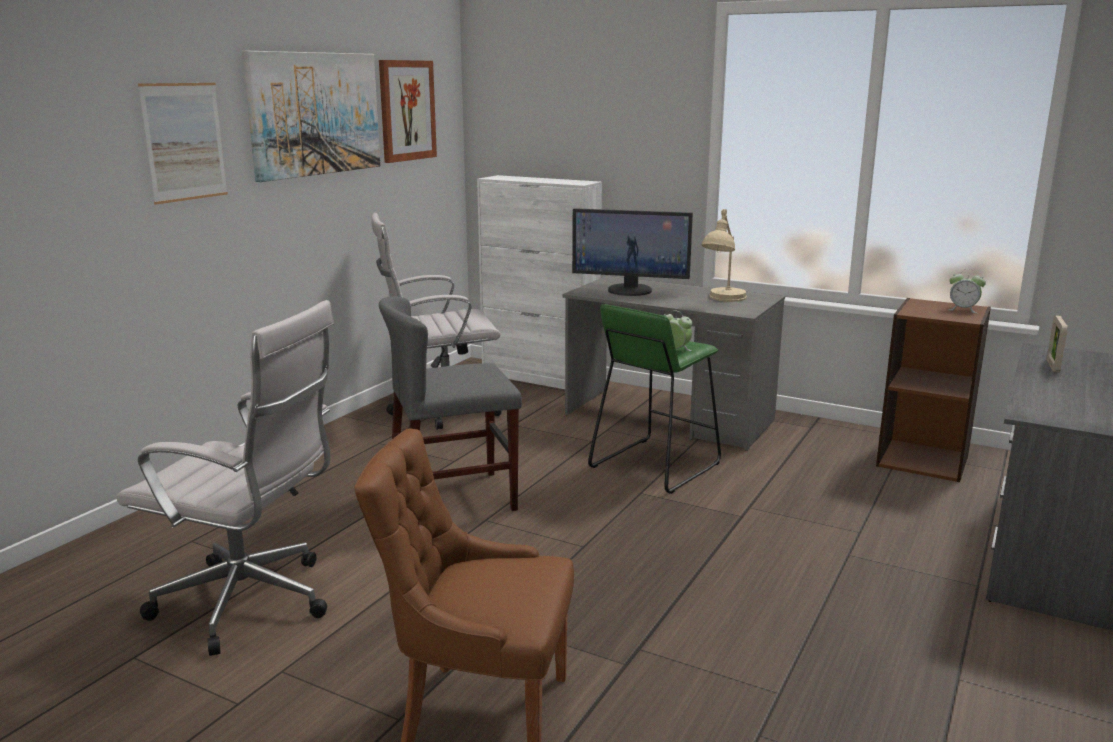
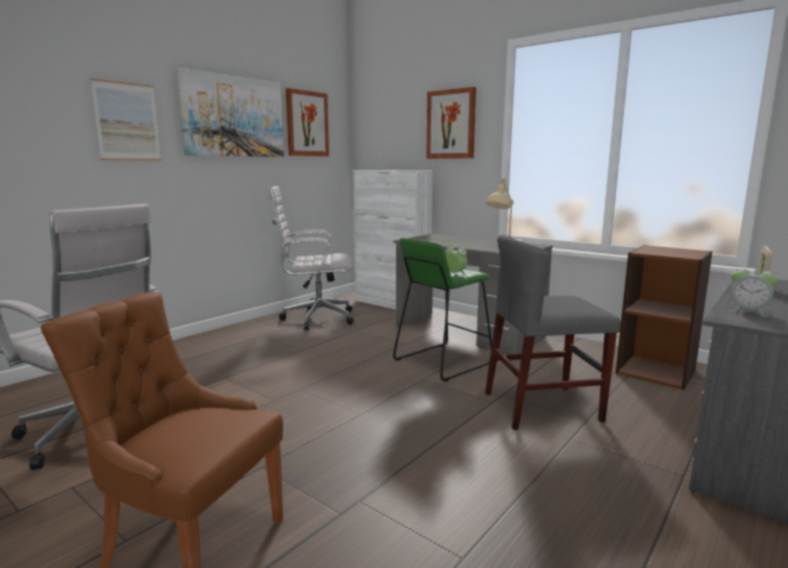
camera: 10 degrees right, 5 degrees down
(452, 498) = (286, 373): grey chair -> grey chair (542, 406)
(630, 115) = (451, 124): none -> picture
(630, 290) = (442, 240): monitor -> none
(963, 310) = (687, 251): alarm clock -> alarm clock (749, 312)

